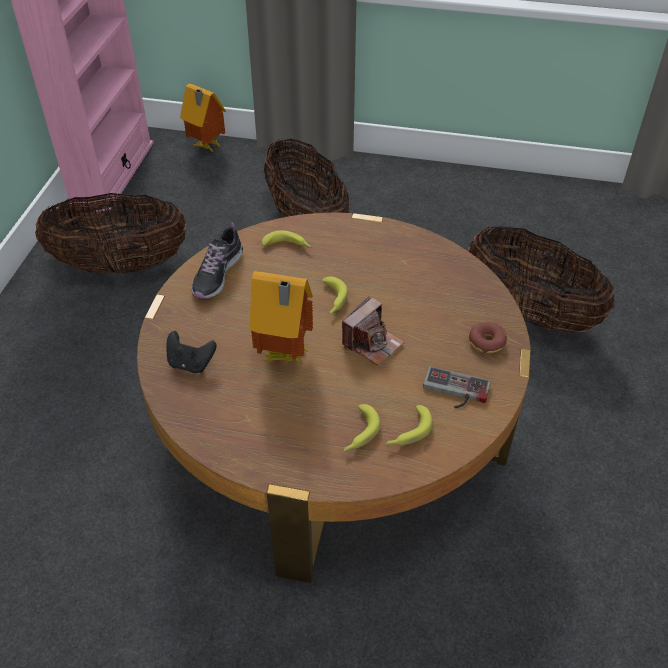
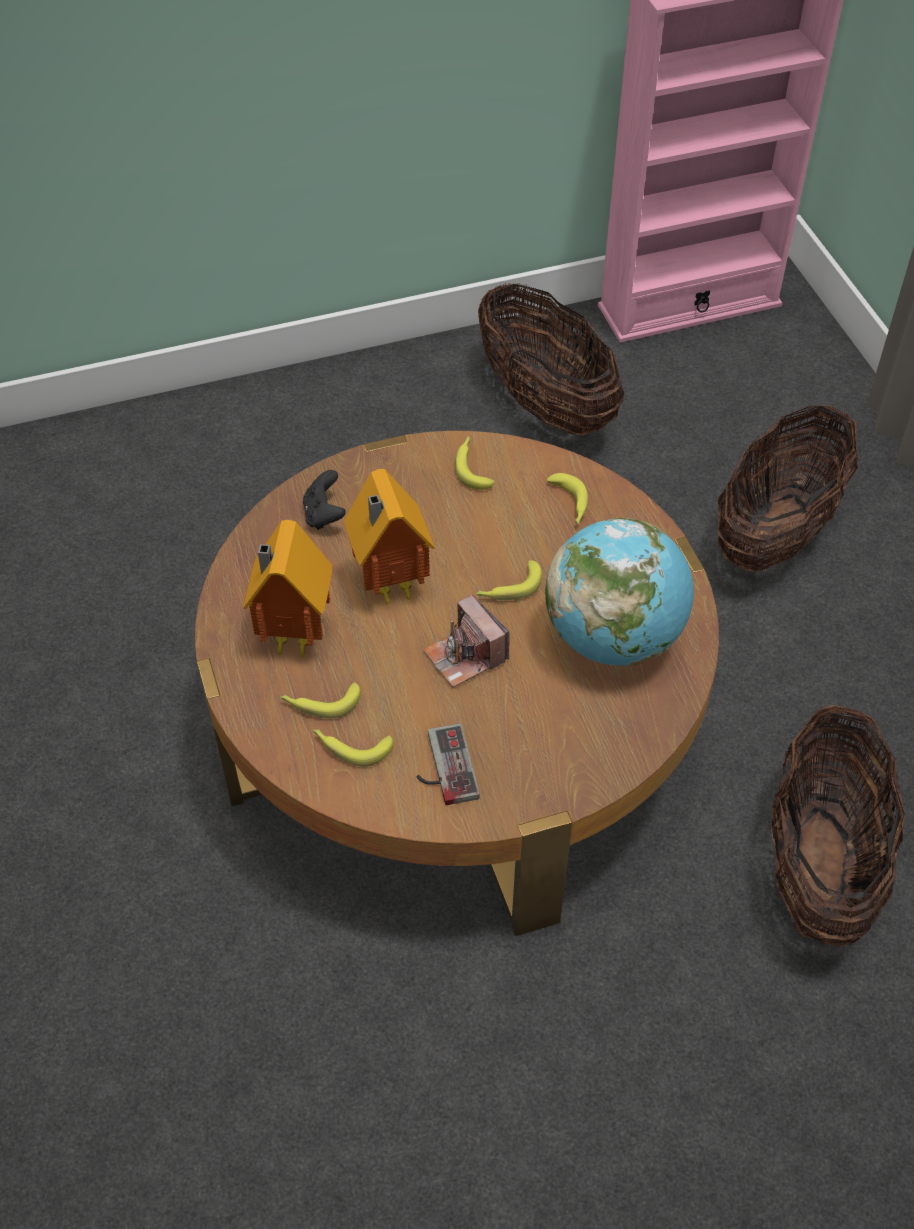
camera: 60 degrees right, 5 degrees up
(206, 147) = (825, 358): toy house -> toy house (291, 637)
(217, 274) = (472, 467): shoe -> banana
(372, 343) = (465, 656): camera -> camera turned 45 degrees clockwise
(406, 273) = (613, 637): none -> globe
(486, 342) = (550, 769): donut -> none

